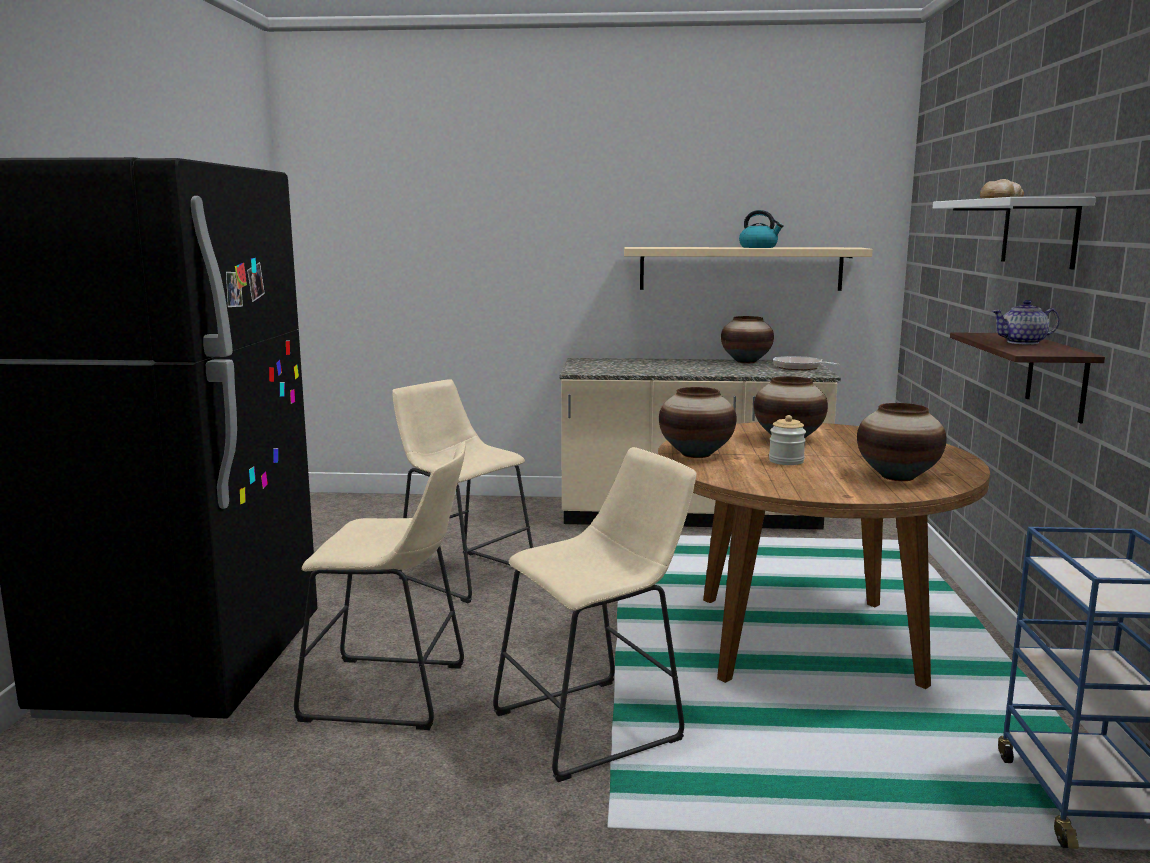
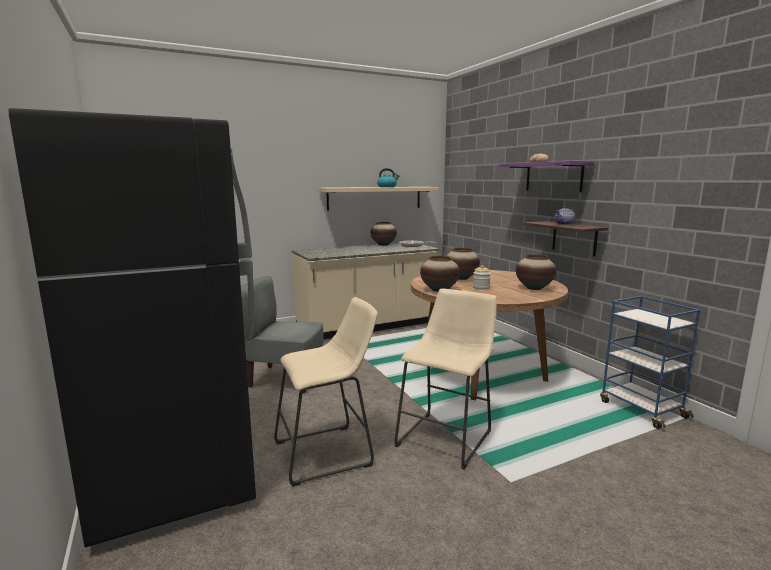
camera: 30 degrees left, 0 degrees up
(462, 573) = (286, 378): beige stool -> grey chair
(1039, 232) = (553, 177): white shelf -> purple shelf

